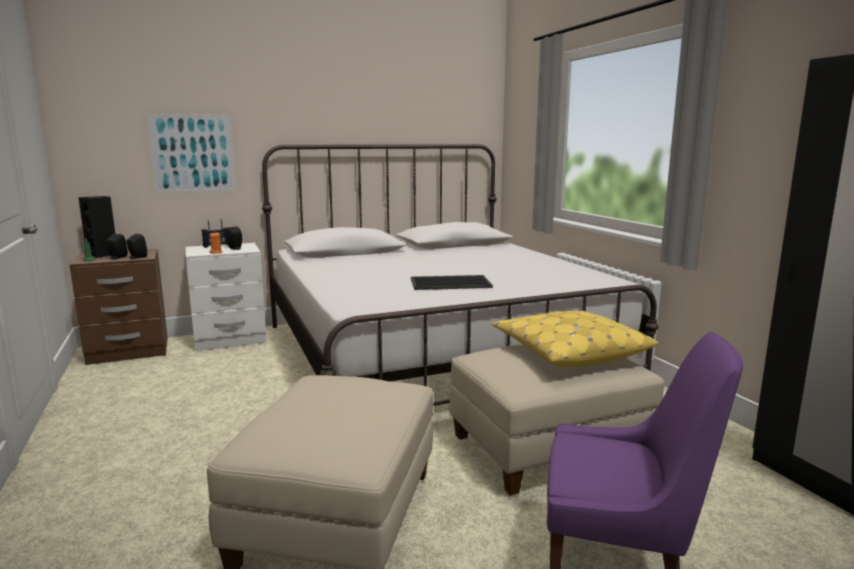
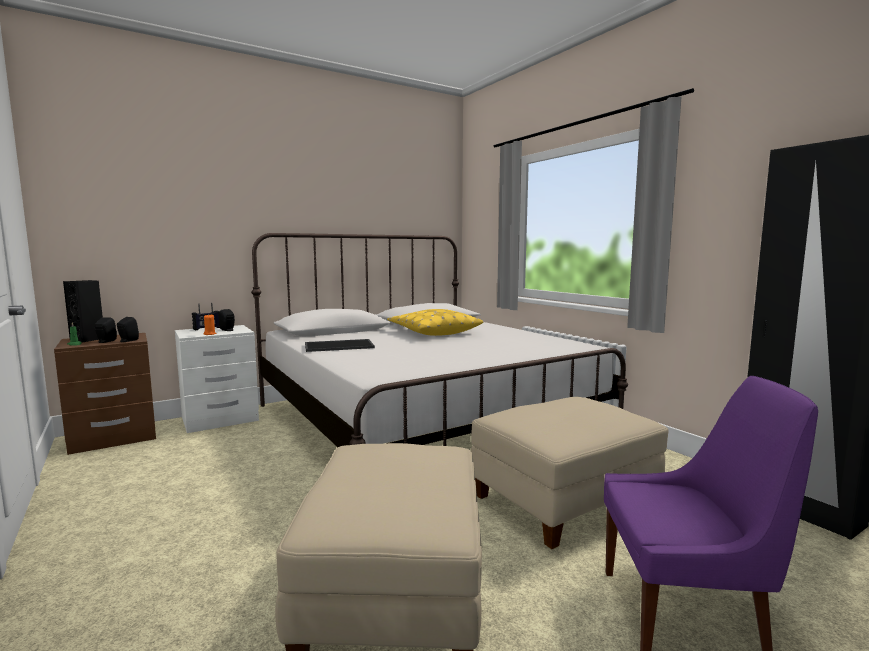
camera: 10 degrees left, 5 degrees down
(193, 153) = (183, 239): picture -> none
(451, 283) = (451, 352): tray -> tray (339, 346)
(568, 352) = (577, 408): yellow pillow -> yellow pillow (433, 332)

